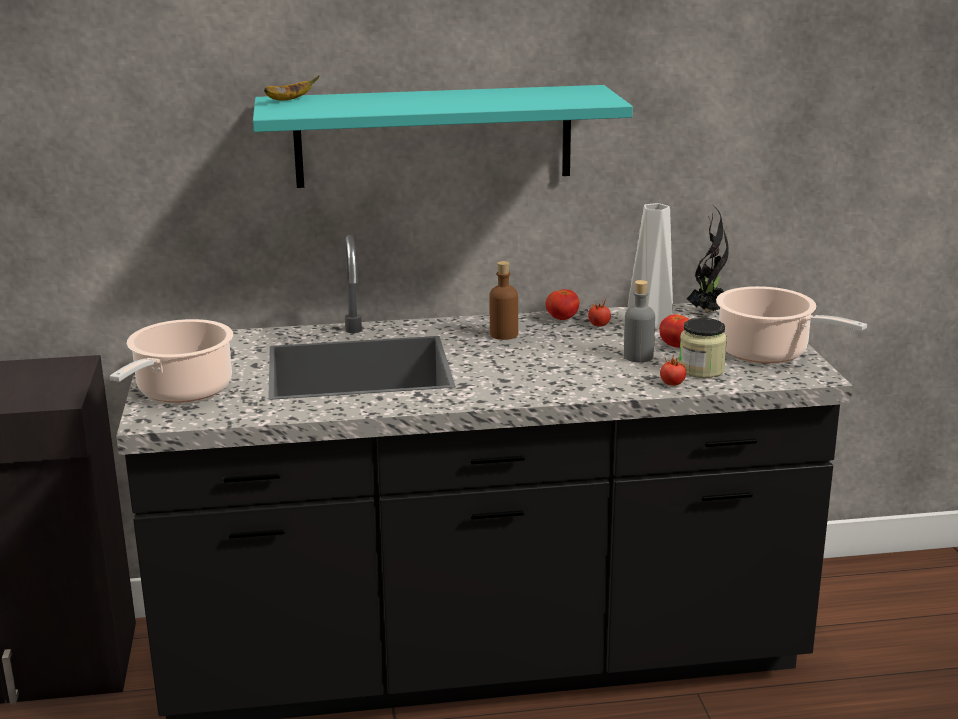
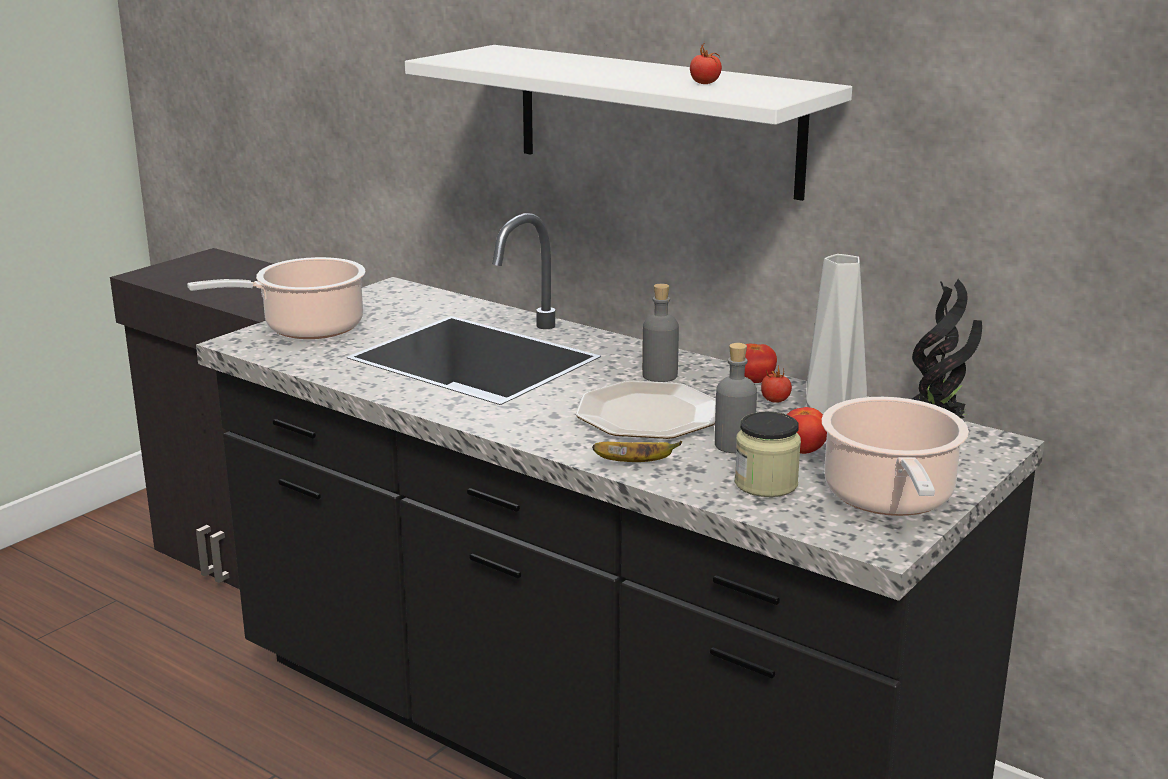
camera: 45 degrees right, 0 degrees up
(288, 100) = (499, 51): banana -> banana (635, 463)
(433, 136) = (656, 119): turquoise shelf -> white shelf
(503, 334) = (659, 375): brown bottle -> grey bottle
(553, 358) = (649, 413): none -> plate
(672, 384) = (698, 484): tomato -> tomato (705, 83)

